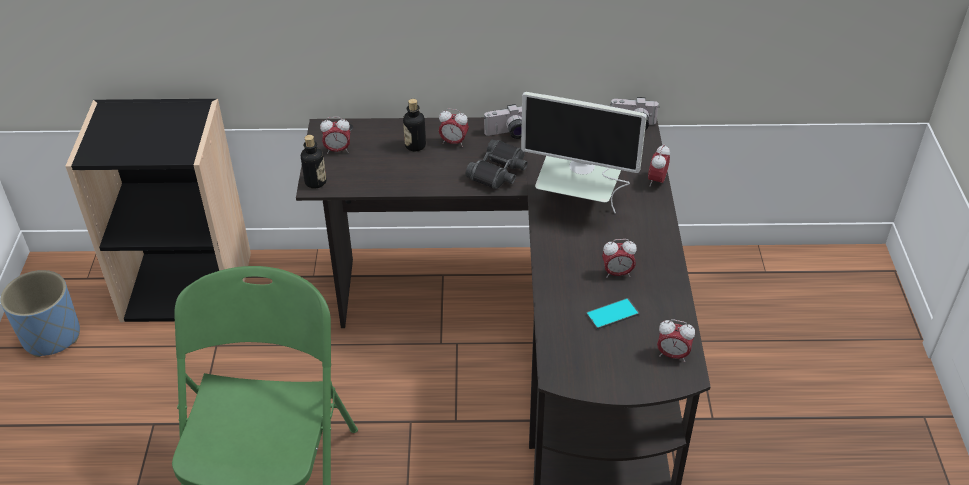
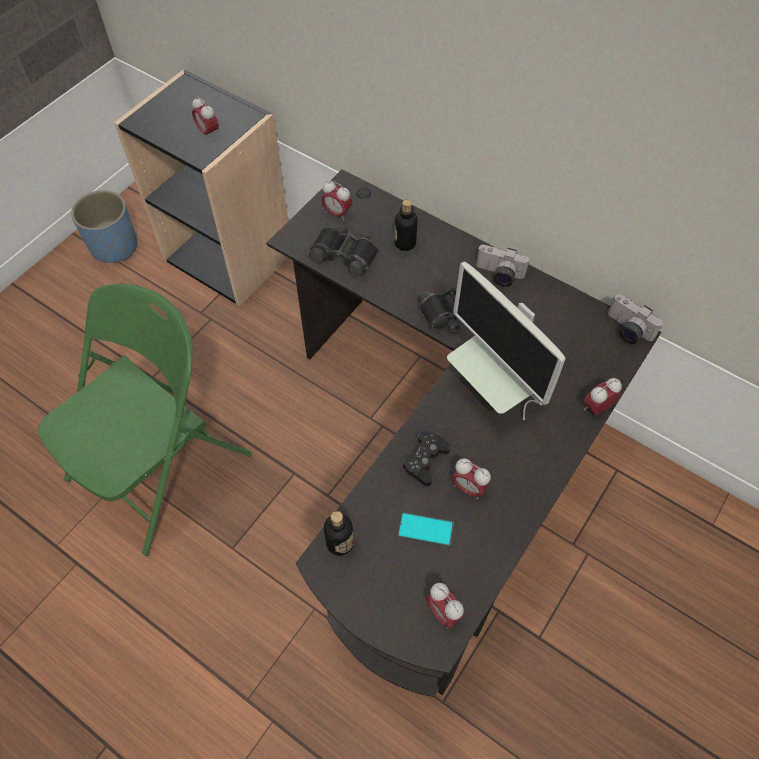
camera: 35 degrees right, 15 degrees up
(315, 182) = (293, 236): bottle -> bottle (340, 543)
(373, 175) = (345, 254): none -> black binoculars
(453, 142) = (441, 258): alarm clock -> alarm clock (208, 132)
(570, 274) = (425, 460): none -> black game controller

